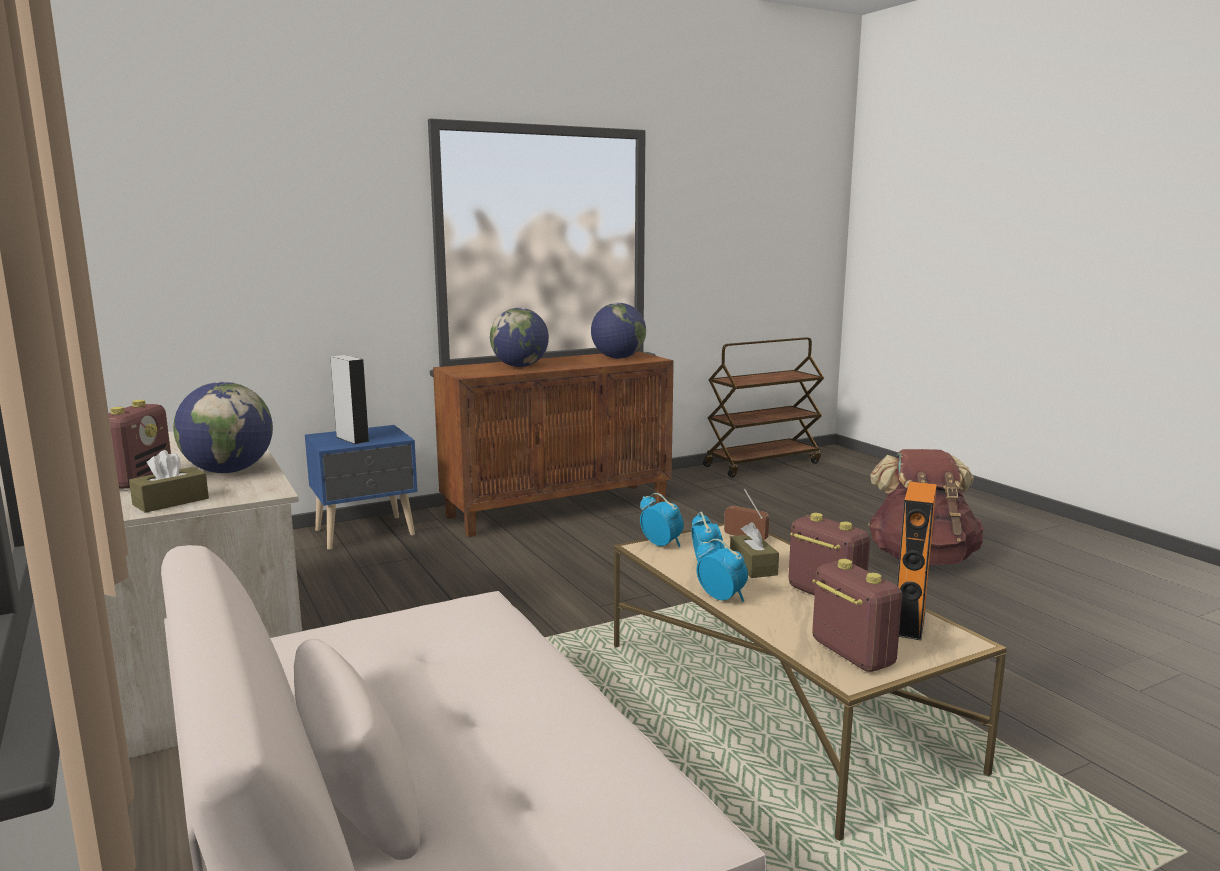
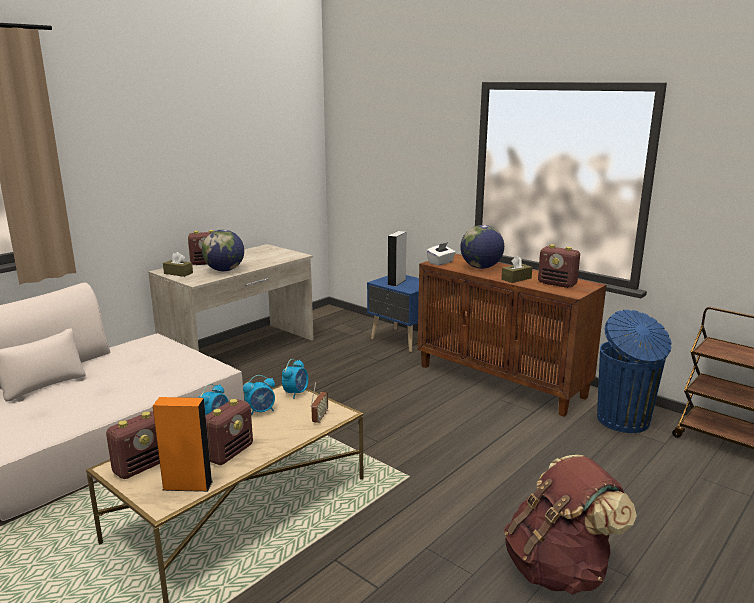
camera: 70 degrees right, 5 degrees up
(473, 373) = (441, 263): none -> white tissue box
(618, 358) = (557, 284): globe -> radio
(691, 485) = (624, 421): none -> blue trash can
(753, 566) = (270, 425): brown tissue box -> brown tissue box (516, 279)

